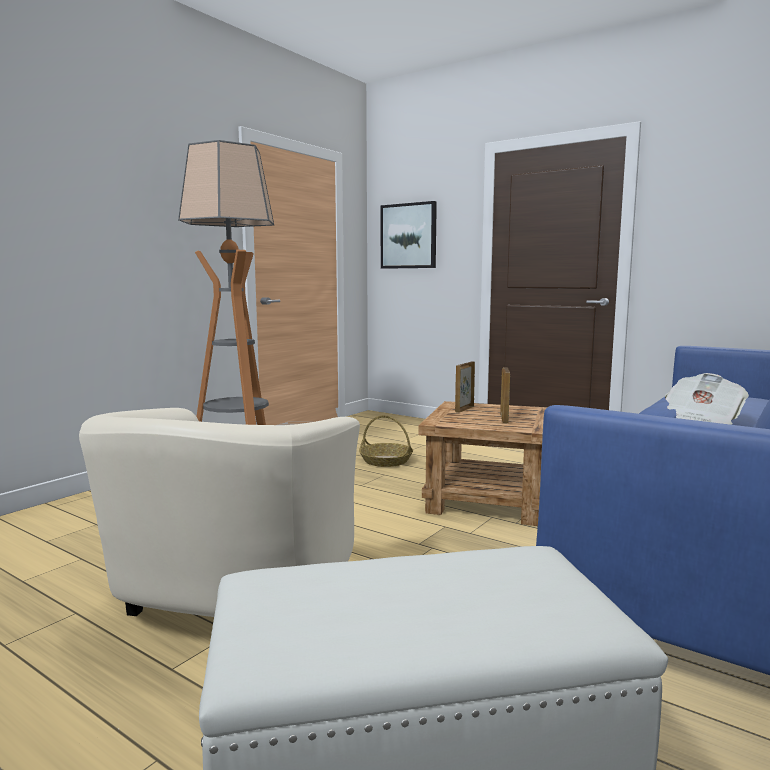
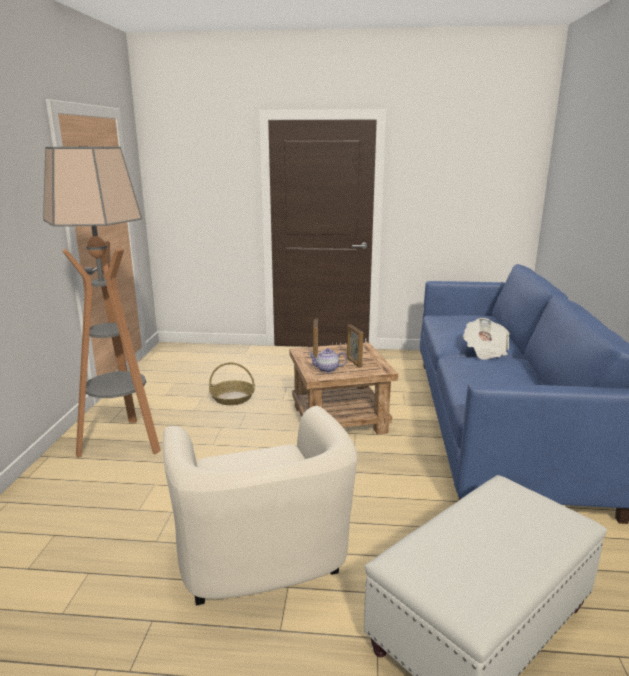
camera: 30 degrees left, 10 degrees up
(409, 236) = (188, 187): picture -> none
(460, 419) = (327, 369): none -> teapot

